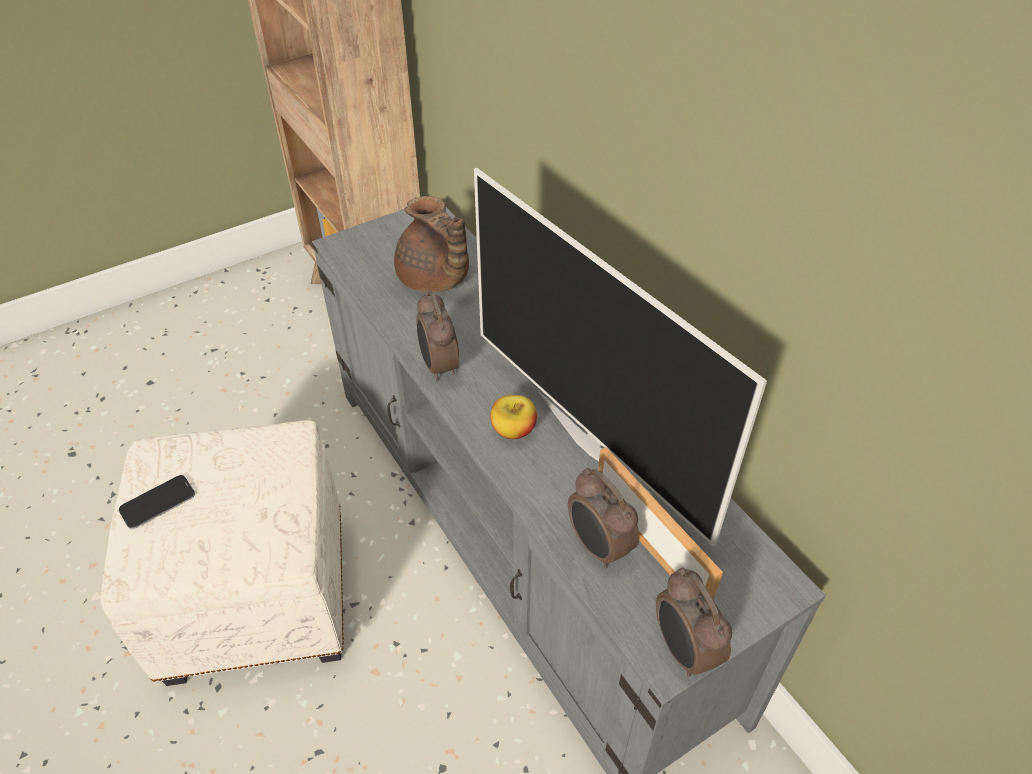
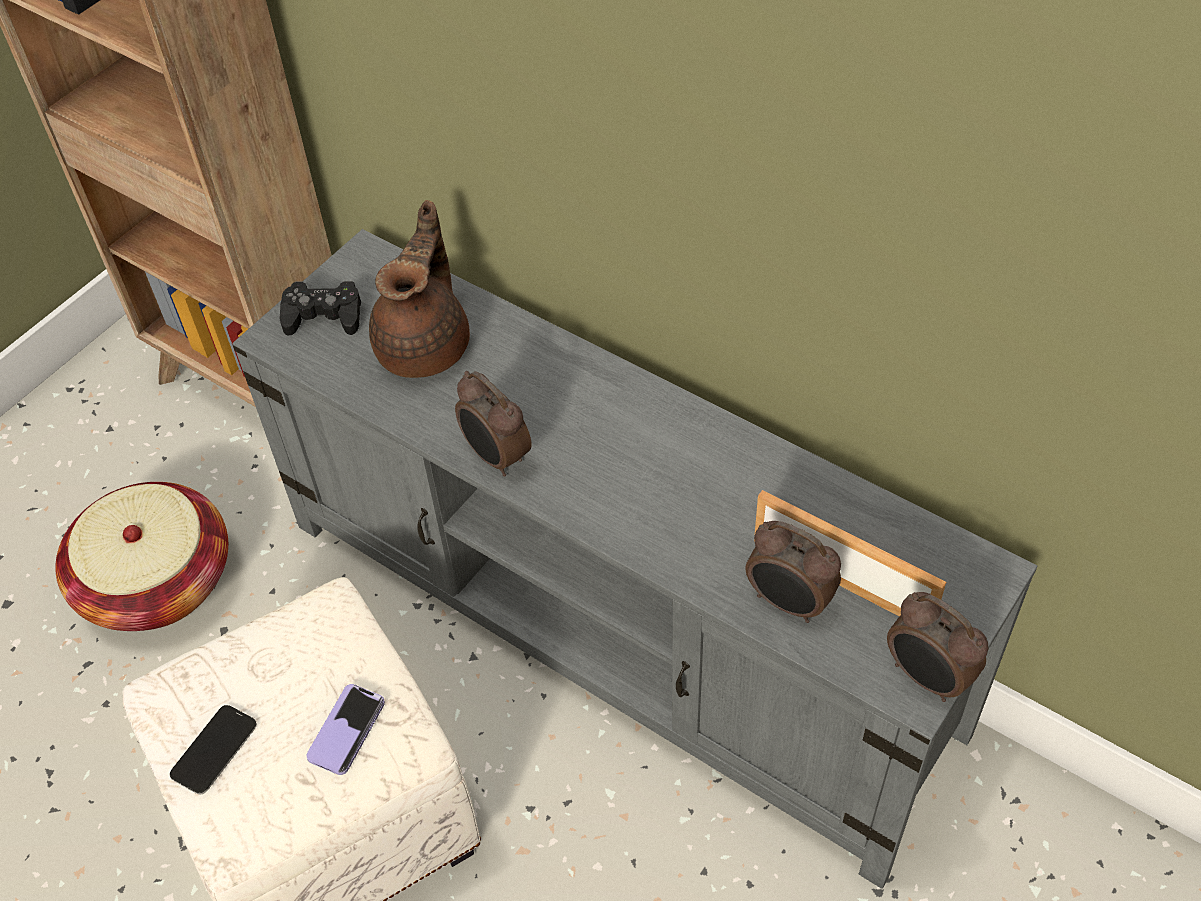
camera: 20 degrees left, 5 degrees up
(242, 401) = (157, 582): none -> basket
(249, 523) = (347, 730): none -> phone
(379, 242) = (323, 316): none -> black game controller
(435, 279) = (426, 345): brown teapot -> brown teapot turned 105 degrees counterclockwise
(513, 430) = (626, 504): apple -> none
(595, 440) = (724, 483): television -> none

